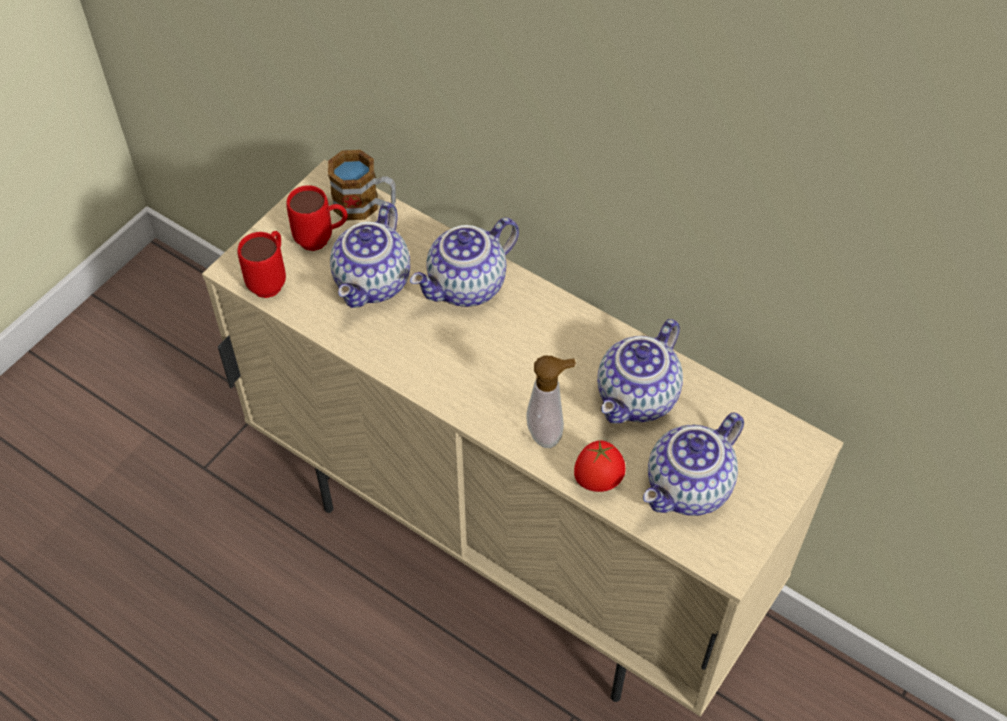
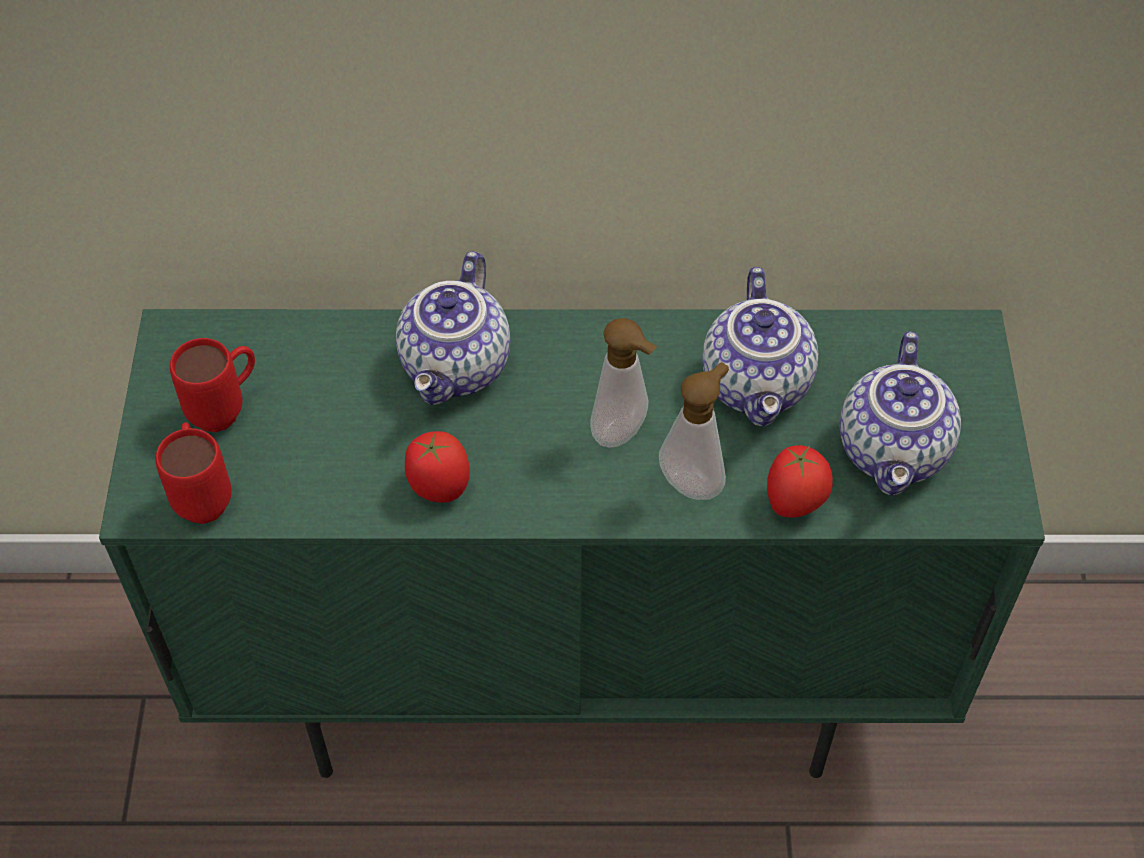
camera: 35 degrees left, 0 degrees up
(365, 206) = (247, 338): mug -> none
(374, 283) = (340, 425): teapot -> none
(398, 349) = (438, 487): none -> tomato
(508, 549) = (573, 685): beige cabinet -> green cabinet
(530, 380) = (623, 433): none -> soap dispenser

